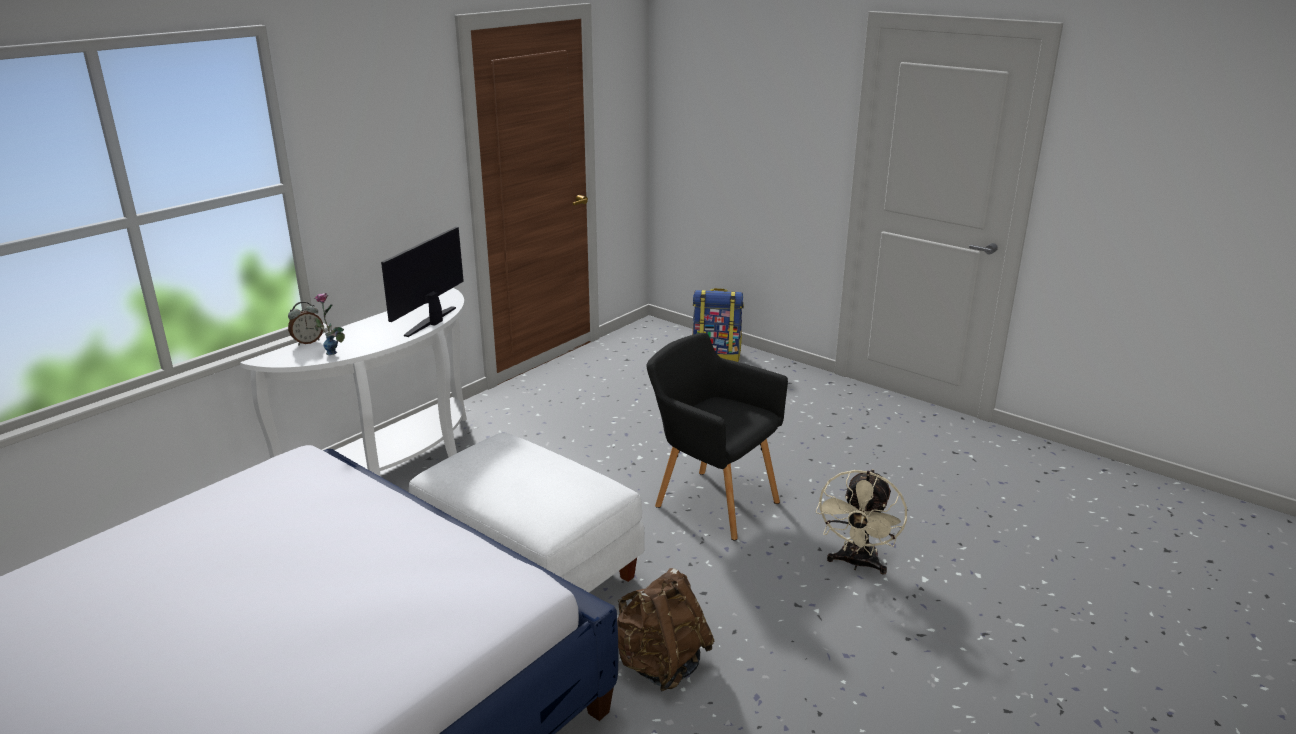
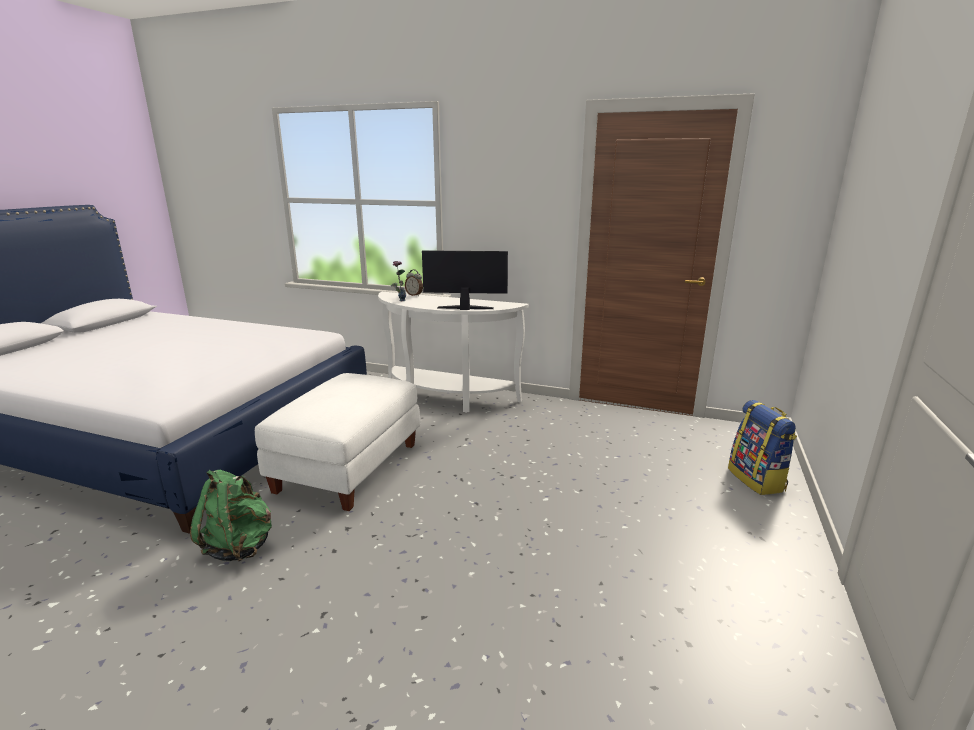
camera: 70 degrees right, 5 degrees down
(660, 665) = (239, 546): brown backpack -> green backpack
(712, 501) = (476, 529): black armchair -> none
(857, 564) = (404, 653): beige fan -> none

